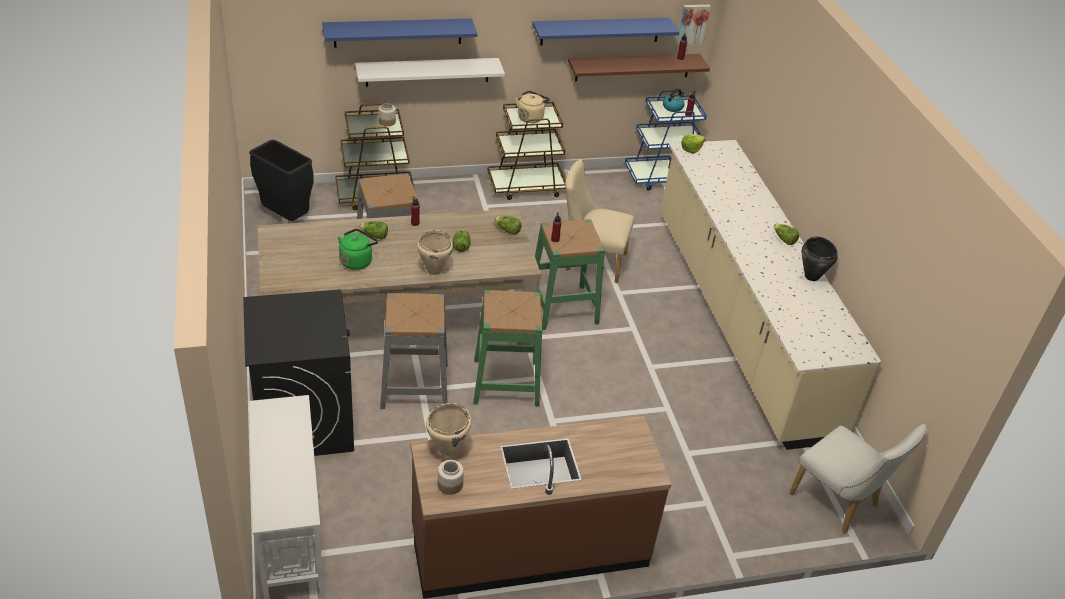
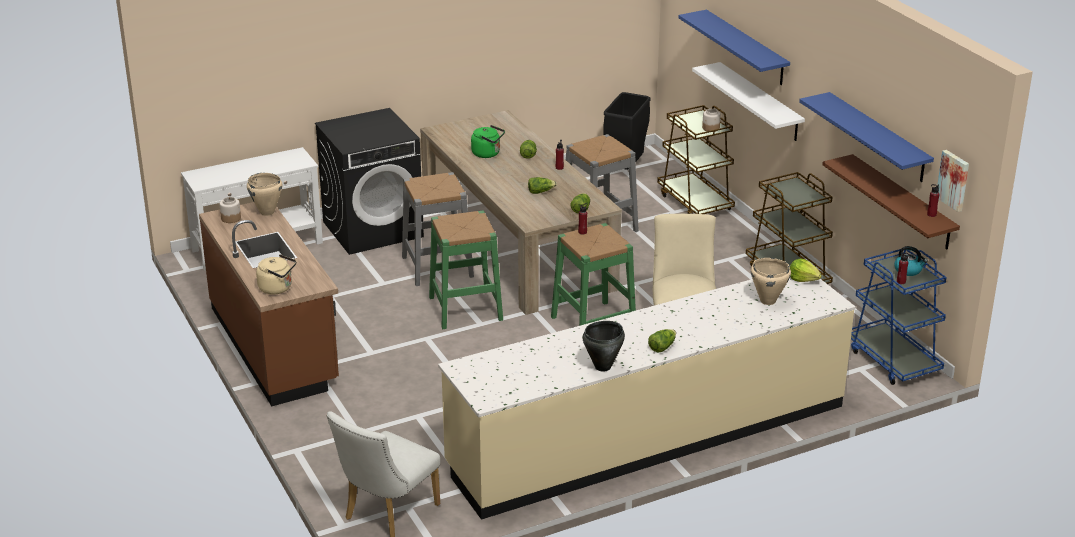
camera: 80 degrees right, 10 degrees down
(434, 270) = (496, 185): beige cooking pot -> beige cooking pot (767, 300)
(531, 117) = (793, 192): beige kettle -> beige kettle (277, 288)

